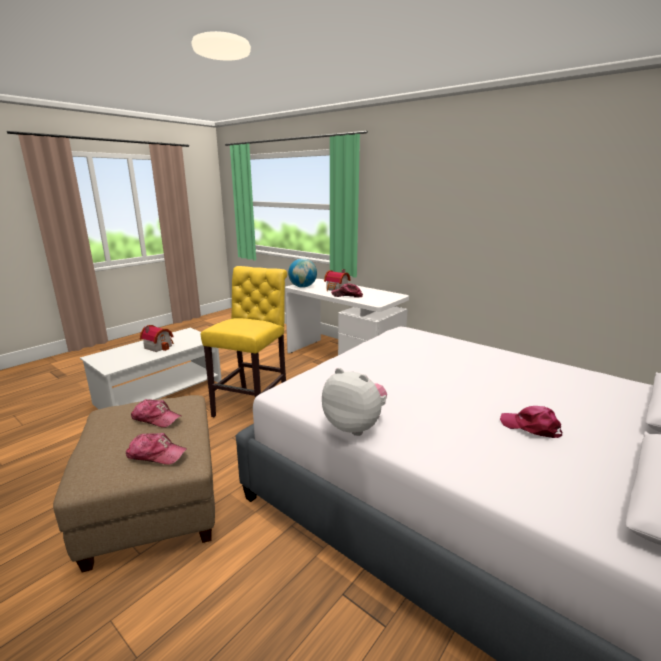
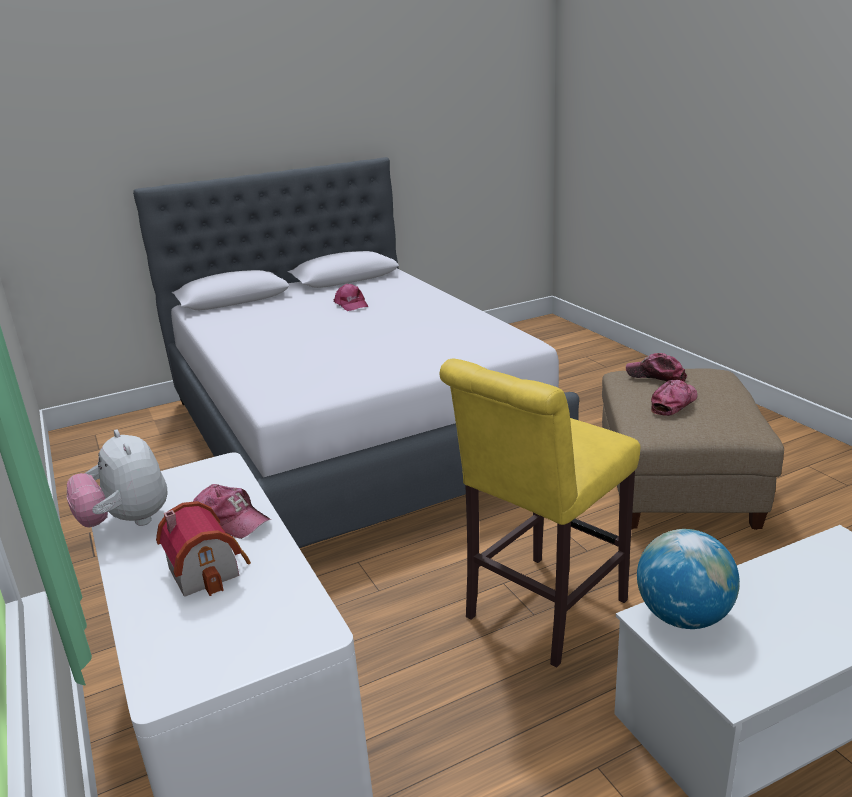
camera: 155 degrees left, 5 degrees up
(156, 418) = (673, 403): cap -> cap turned 90 degrees clockwise
(159, 346) = (780, 610): toy house -> none
(303, 287) = (290, 619): globe -> globe (682, 617)
(355, 426) = (478, 316): plush toy -> plush toy (127, 522)

